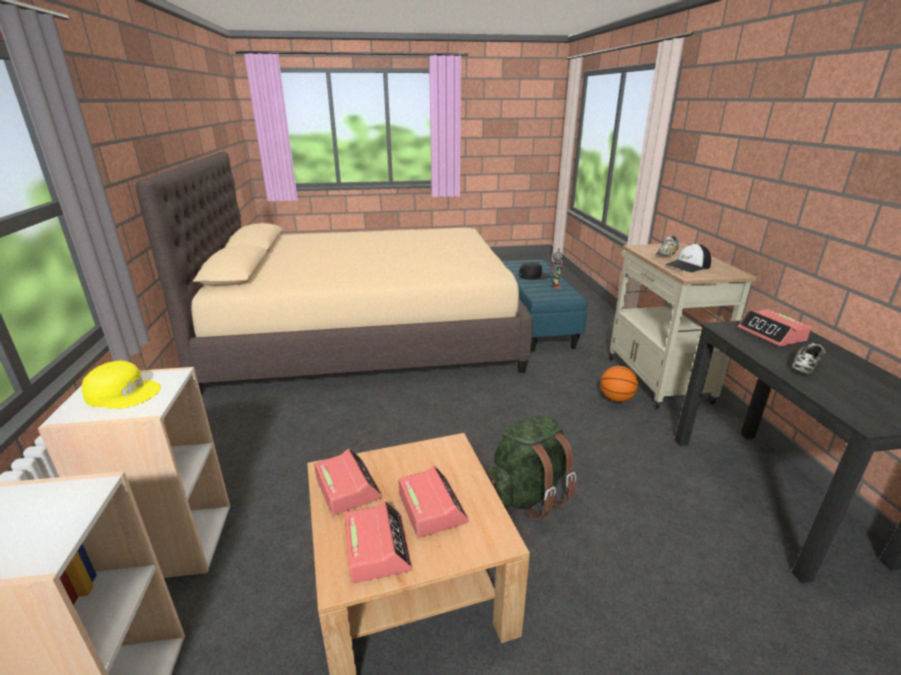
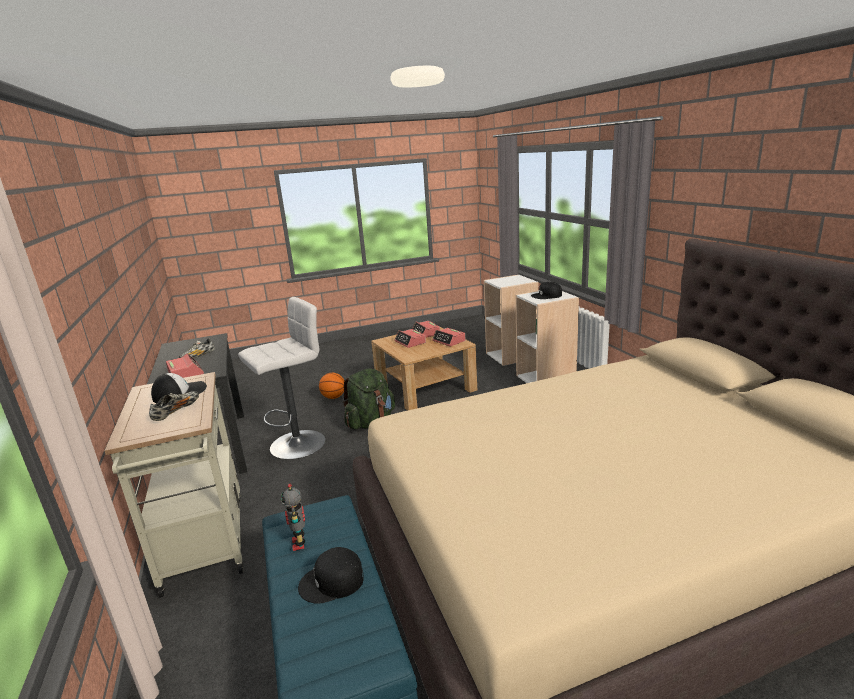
camera: 170 degrees right, 5 degrees down
(124, 393) = (547, 295): yellow cap -> black cap
(616, 399) = (273, 505): basketball -> basketball (334, 397)
(629, 471) = (298, 444): none -> white stool

